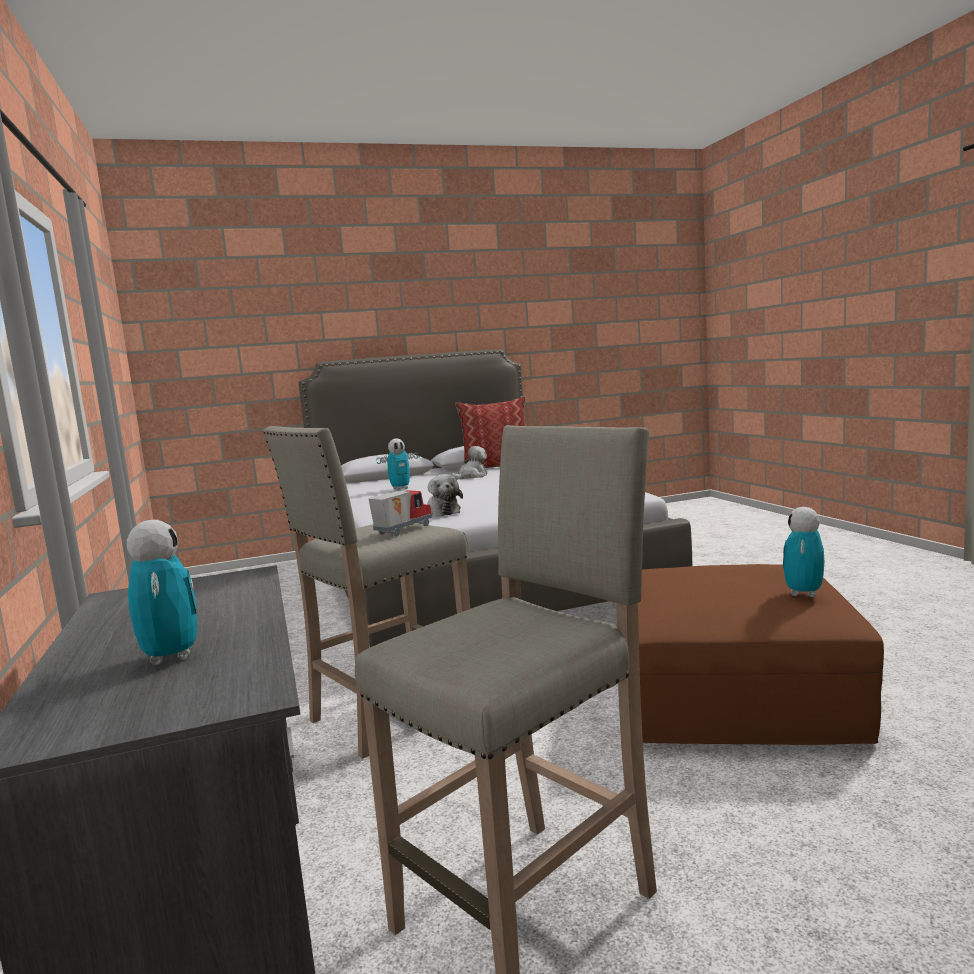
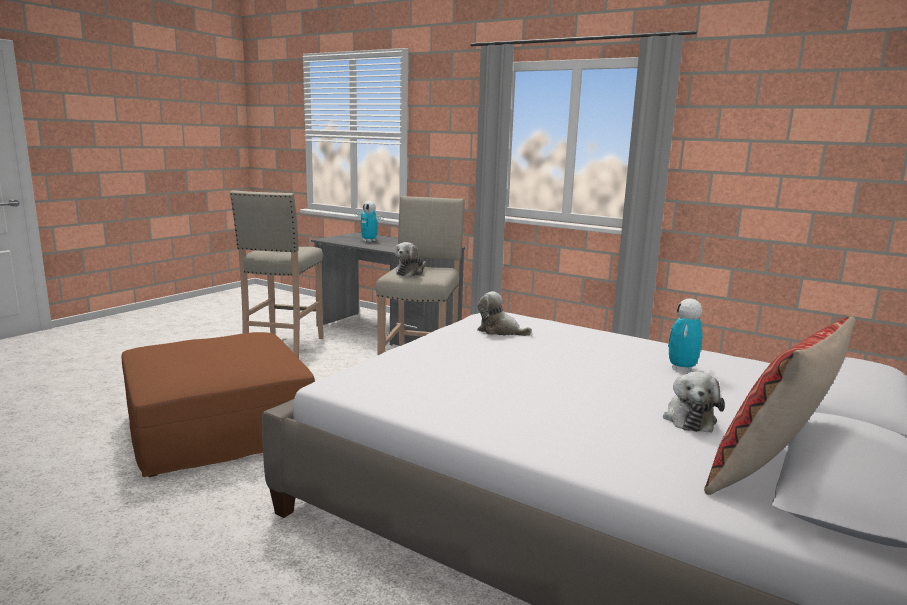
camera: 140 degrees right, 5 degrees up
(402, 530) = (411, 272): toy truck -> plush toy
(803, 593) = (160, 353): toy robot -> none

